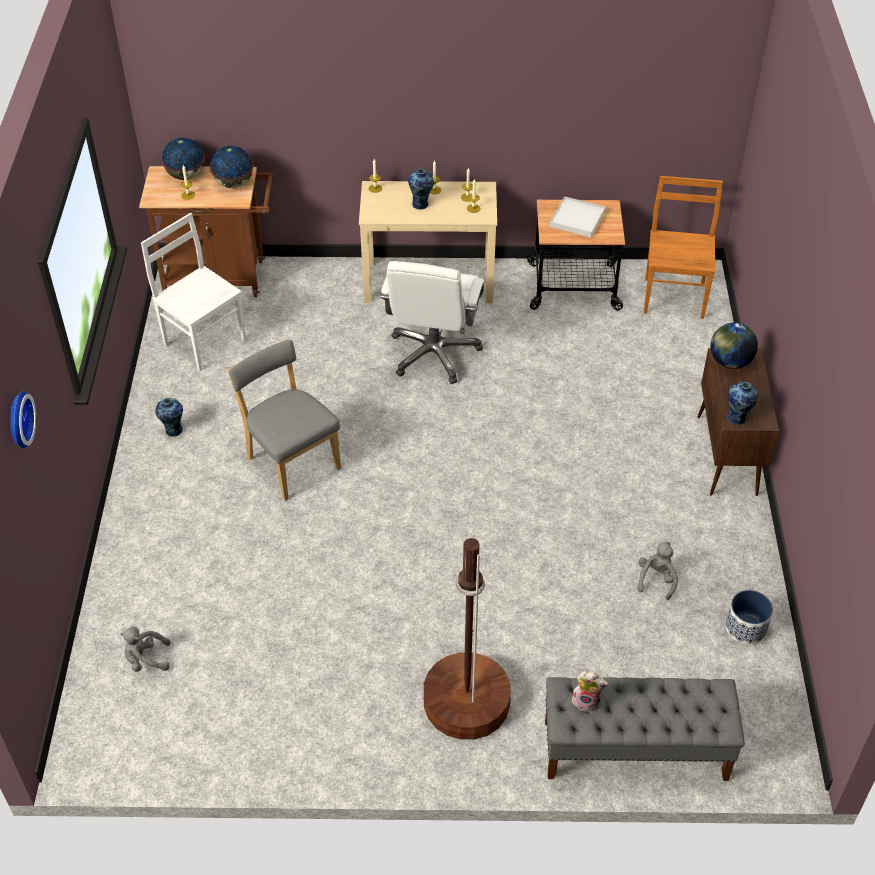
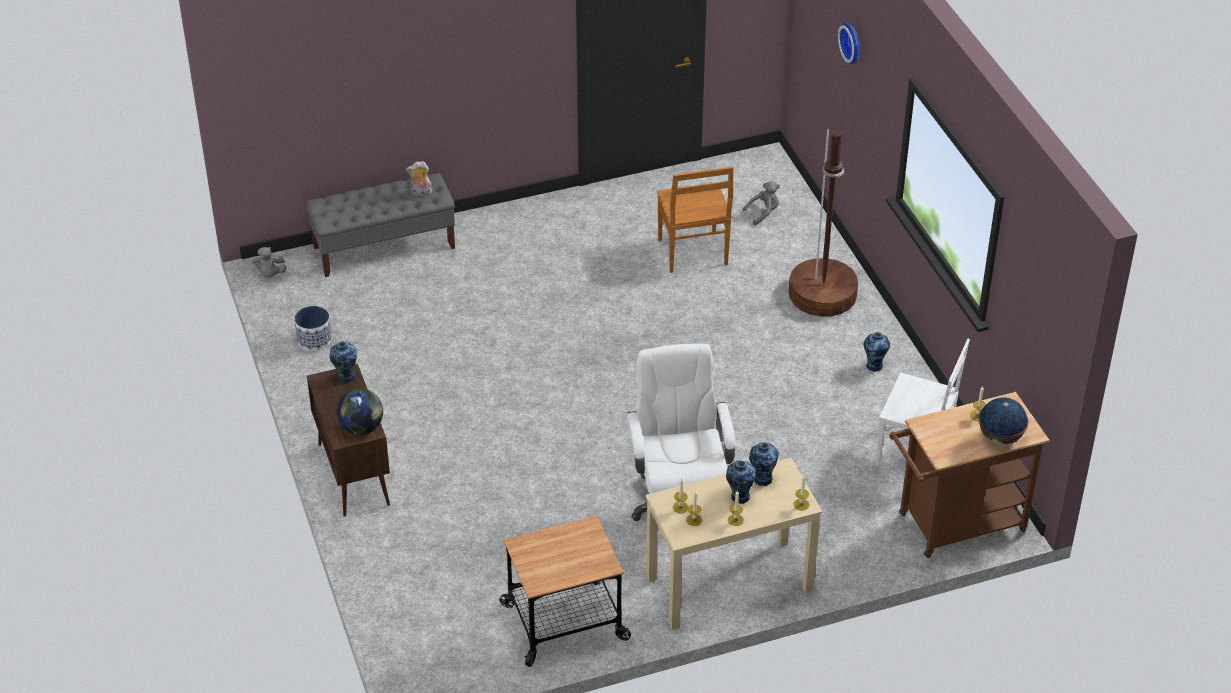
camera: 160 degrees right, 5 degrees down
(233, 184) = (943, 441): globe -> none
(291, 461) = (752, 368): grey chair -> none
(393, 213) = (762, 478): none -> vase
(466, 701) = (517, 245): brown floor lamp -> brown floor lamp (823, 294)
(577, 219) = (567, 557): white tray -> none
(656, 579) = (395, 356): grey plush toy -> grey plush toy (270, 274)
(674, 296) = (445, 640): brown chair -> brown chair (693, 253)

